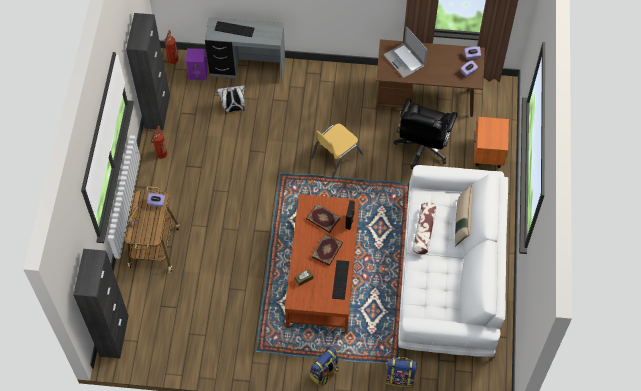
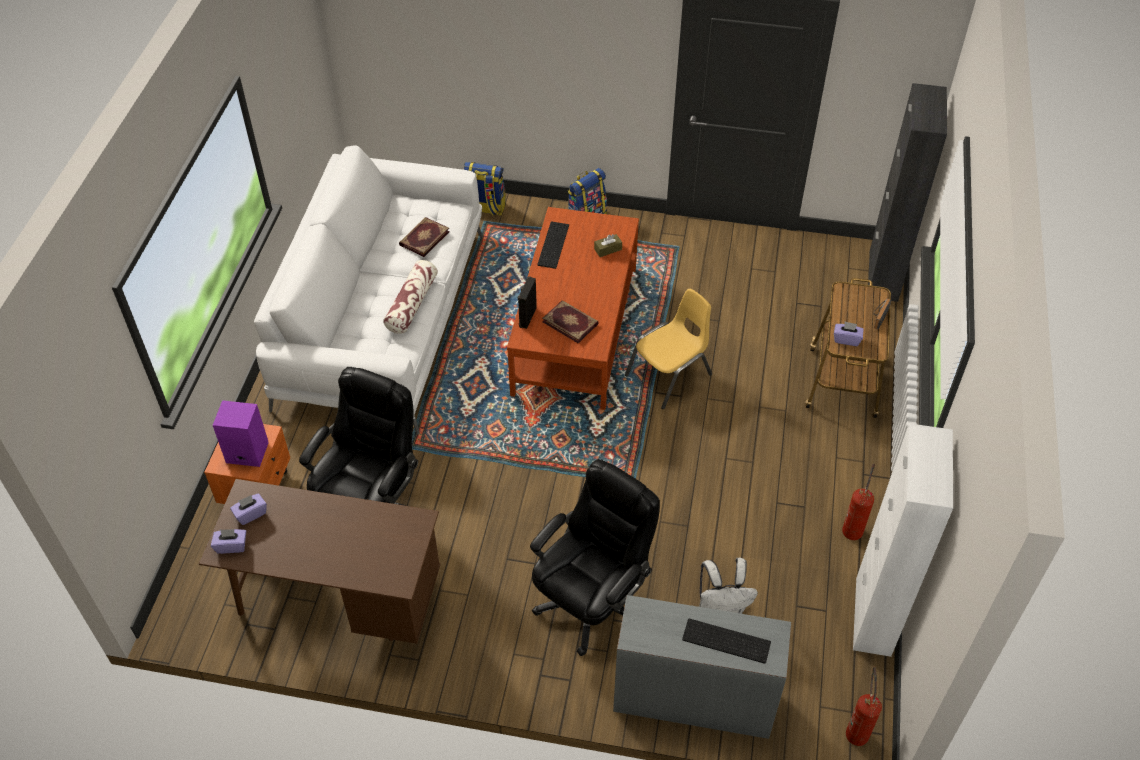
camera: 175 degrees left, 10 degrees down
(157, 111) = (873, 616): black cabinet -> white cabinet
(198, 73) = (798, 697): purple speaker -> purple speaker (246, 453)
(298, 108) = (592, 602): none -> black office chair
(327, 250) = (568, 281): book -> book (424, 238)
(336, 155) = (531, 505): yellow chair -> yellow chair (669, 375)
(404, 60) = (371, 547): laptop -> none
(462, 222) = (348, 311): beige pillow -> none

